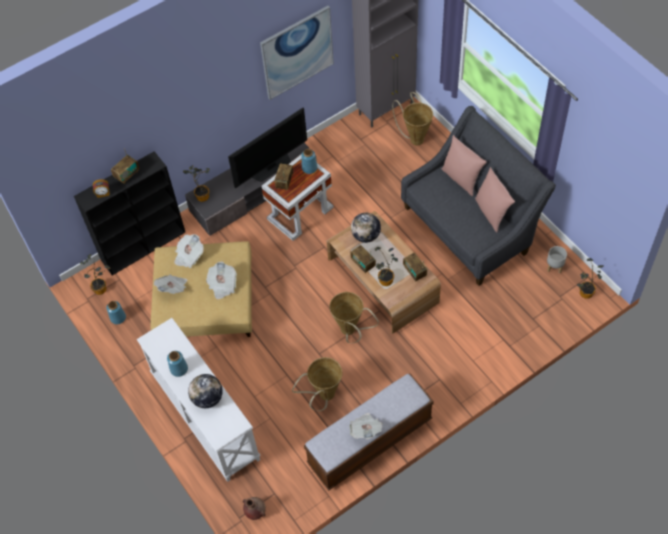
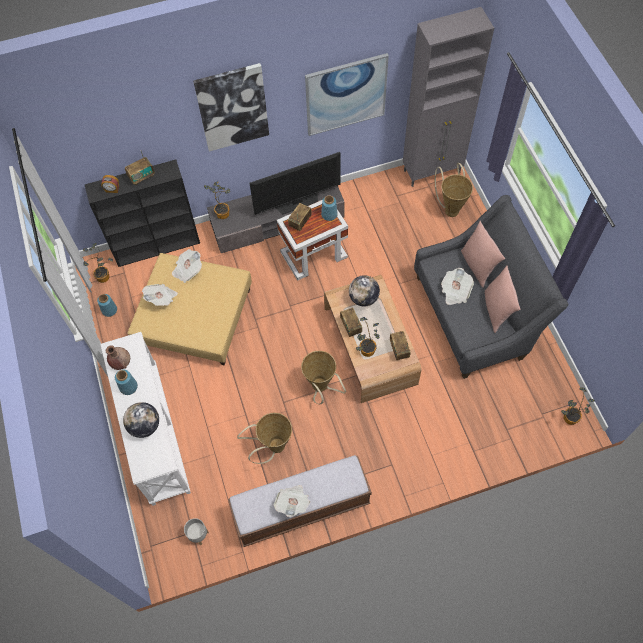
camera: 15 degrees right, 5 degrees up
(200, 88) = (232, 107): none -> picture
(222, 285) = (208, 309): newspaper -> newspaper (455, 291)
(255, 511) = (167, 544): brown vase -> brown vase (120, 362)
(554, 266) = (547, 381): grey planter -> grey planter (199, 535)

